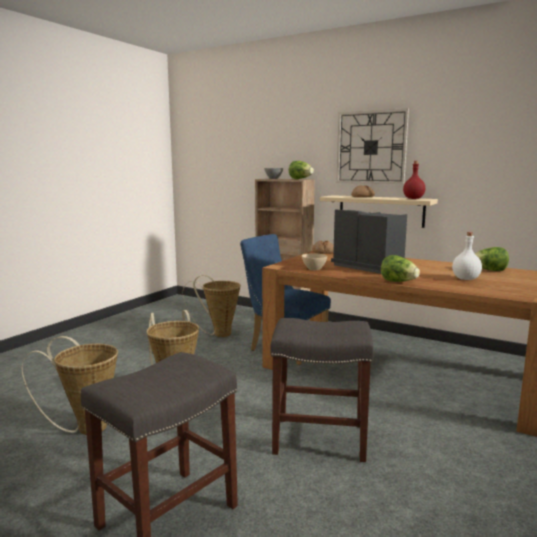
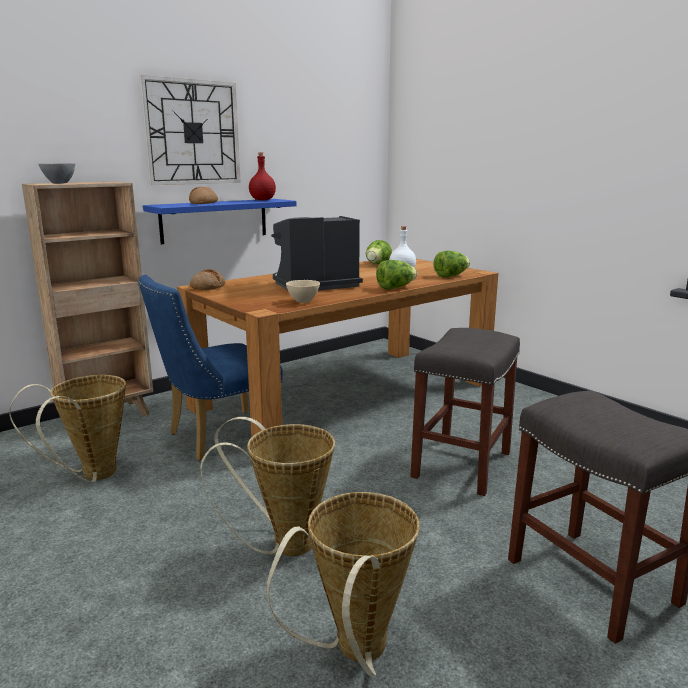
camera: 70 degrees left, 5 degrees up
(300, 179) = (105, 182): lettuce -> lettuce (451, 276)
(381, 211) = (214, 220): beige shelf -> blue shelf

